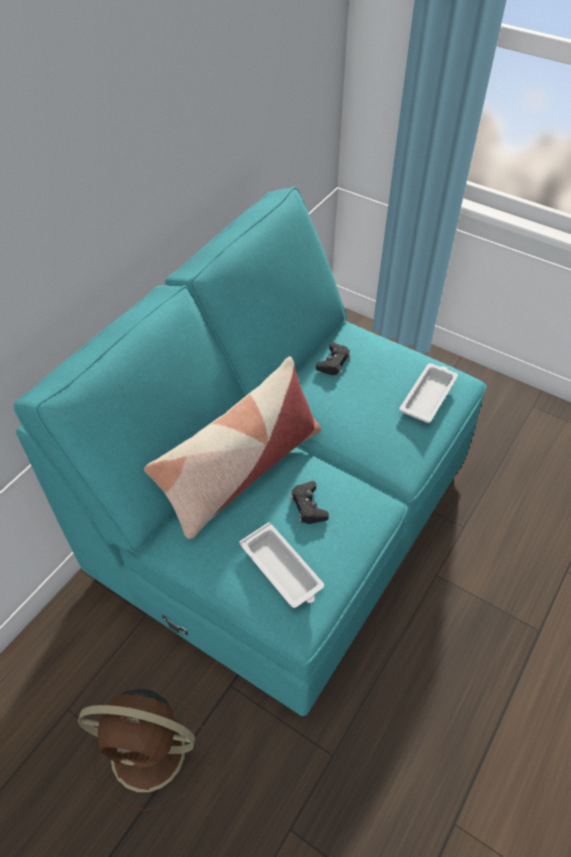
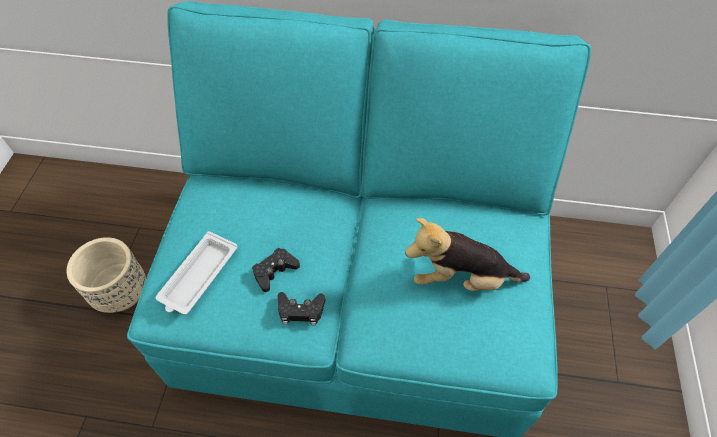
camera: 65 degrees right, 5 degrees up
(151, 752) = (122, 293): brown fan -> beige planter
(242, 471) = (292, 206): pillow -> none
(333, 363) = (467, 225): black game controller -> black game controller (301, 310)
(379, 387) = (460, 278): none -> plush toy
(428, 395) = (478, 331): white tray -> none

